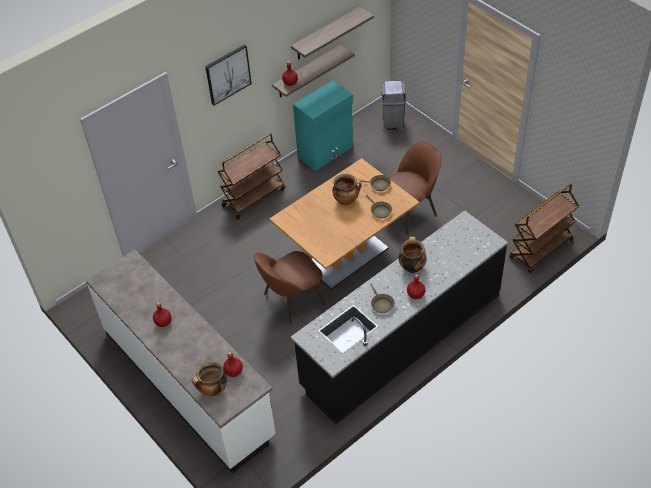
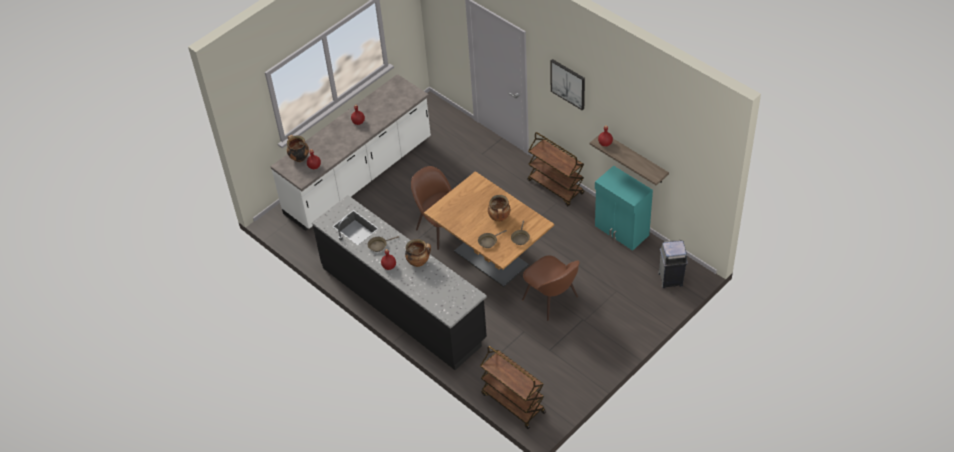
camera: 85 degrees right, 0 degrees up
(326, 34) = (656, 149): shelf -> none

